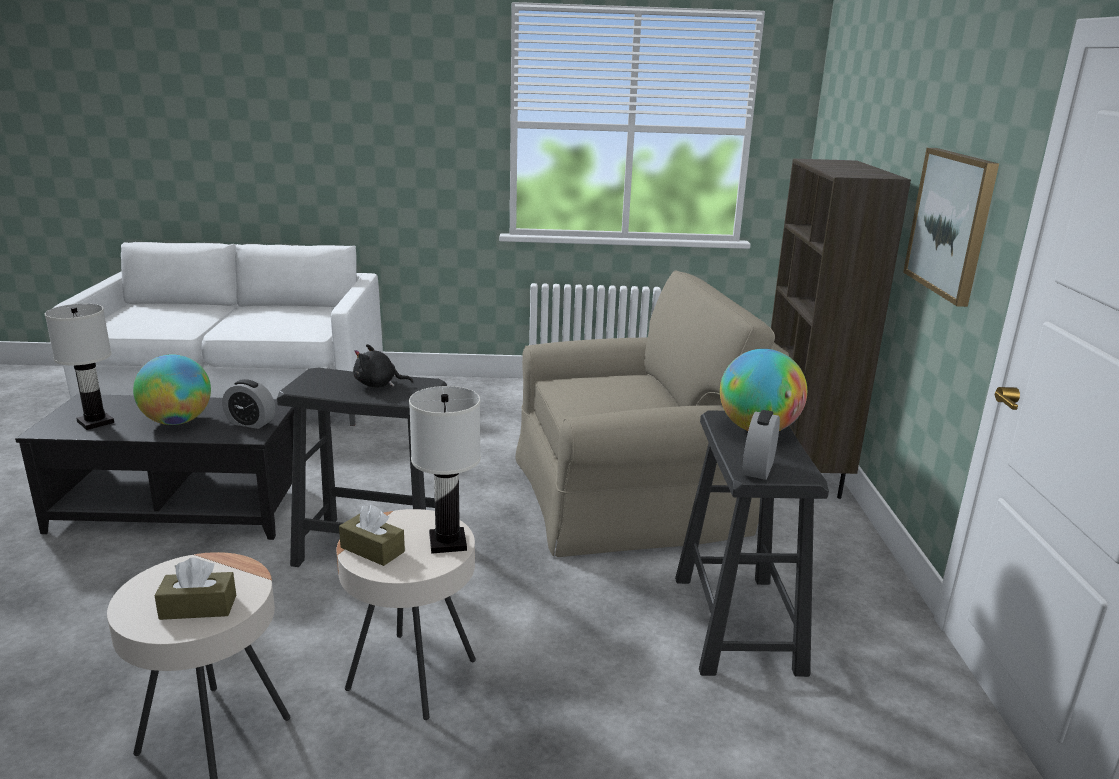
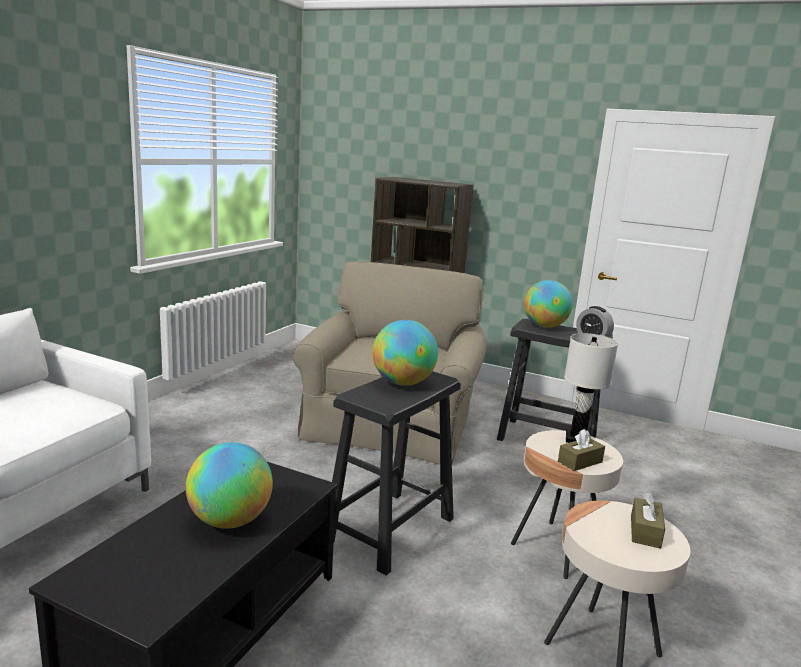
camera: 65 degrees left, 5 degrees down
(95, 422) = (166, 576): white table lamp -> none
(250, 423) = (279, 483): alarm clock -> none
(378, 385) = (403, 383): black plush toy -> globe
(951, 223) = (518, 204): picture -> none

